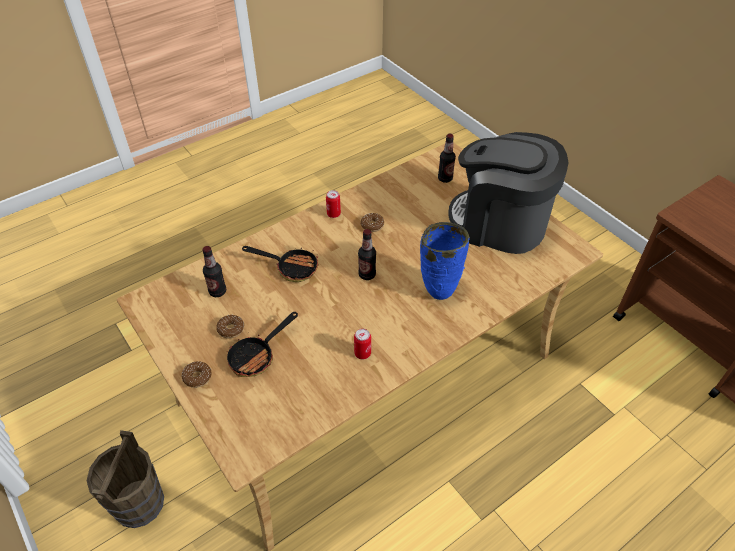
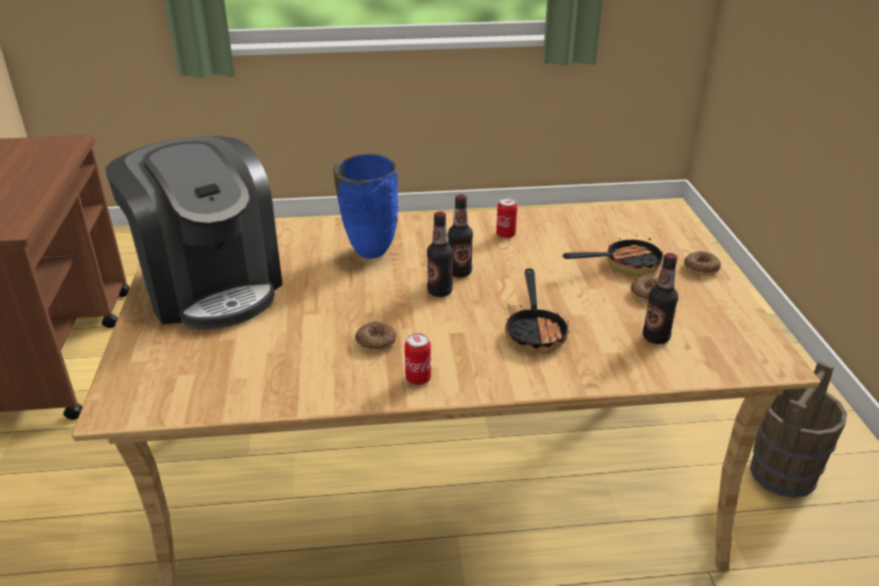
camera: 150 degrees left, 15 degrees down
(291, 267) = (535, 331): frying pan -> frying pan turned 135 degrees counterclockwise
(445, 178) = (188, 367): bottle -> bottle (459, 272)

